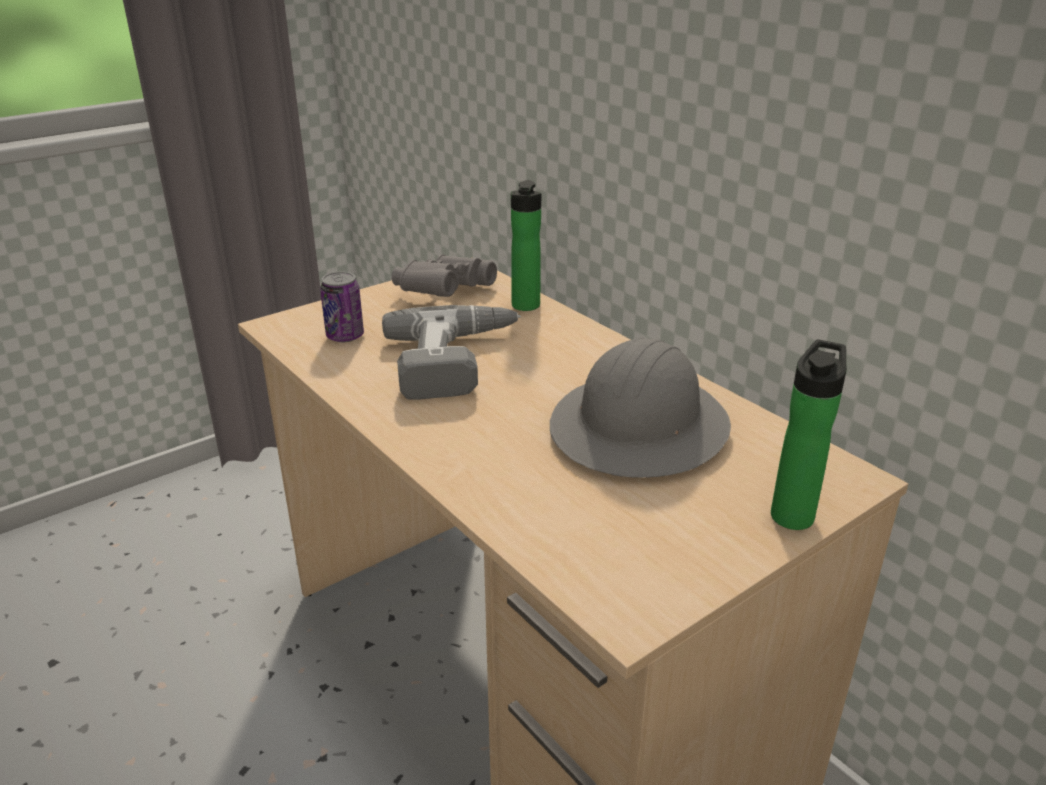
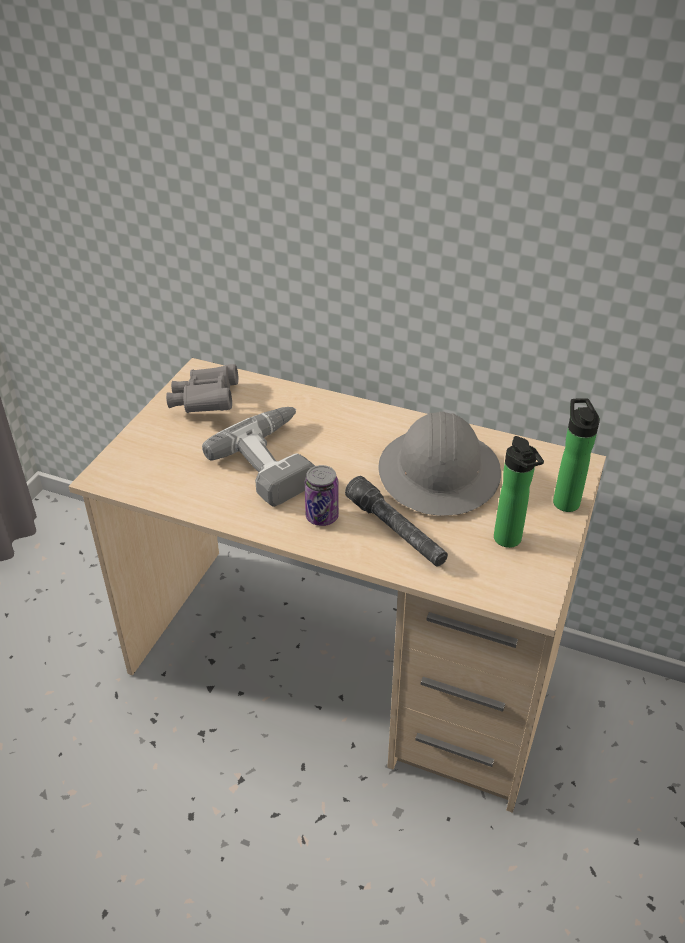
camera: 30 degrees left, 10 degrees up
(345, 336) = (170, 468): can -> can (322, 517)
(521, 469) = (396, 531): none -> grey flashlight
(525, 307) = (278, 395): bottle -> bottle (509, 541)

